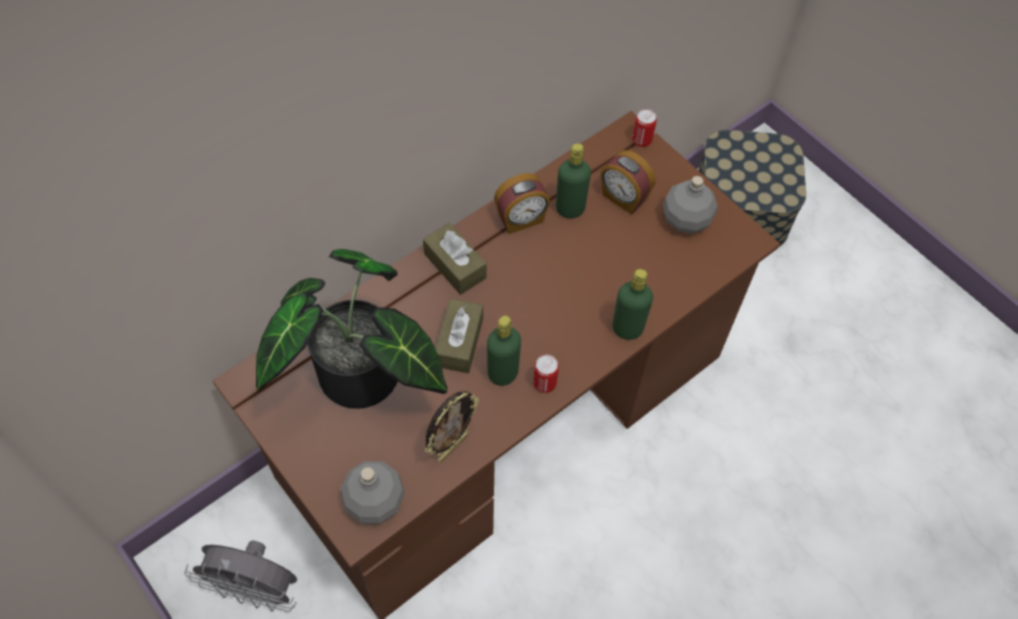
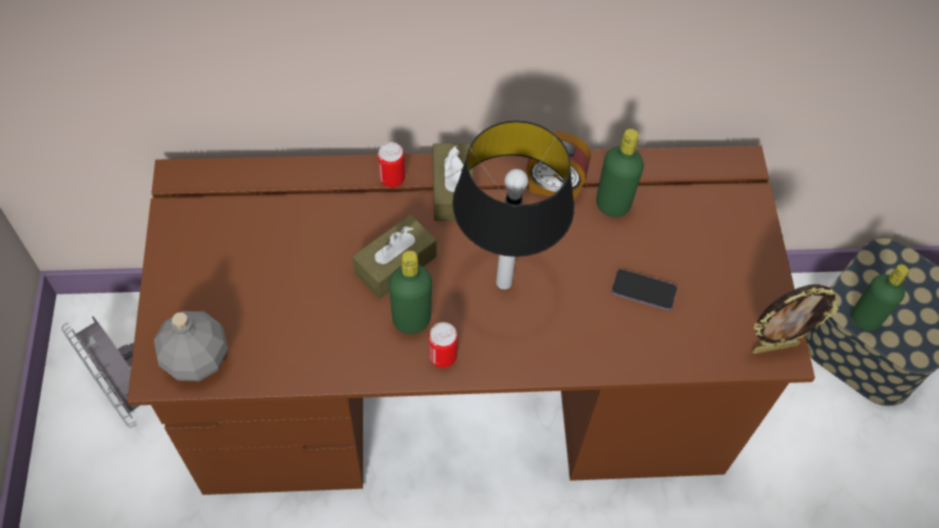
camera: 35 degrees right, 0 degrees up
(363, 382) = (278, 244): potted plant -> none
(452, 447) = (305, 357): picture frame -> picture frame (774, 347)
(542, 306) = (503, 281): none -> table lamp
(623, 198) = (678, 227): alarm clock -> none
(627, 328) = (571, 358): green bottle -> green bottle (864, 319)
(636, 254) = (643, 290): none -> phone
(641, 140) = (747, 181): can -> can (392, 179)
(685, 220) = (726, 289): grey bottle -> none

